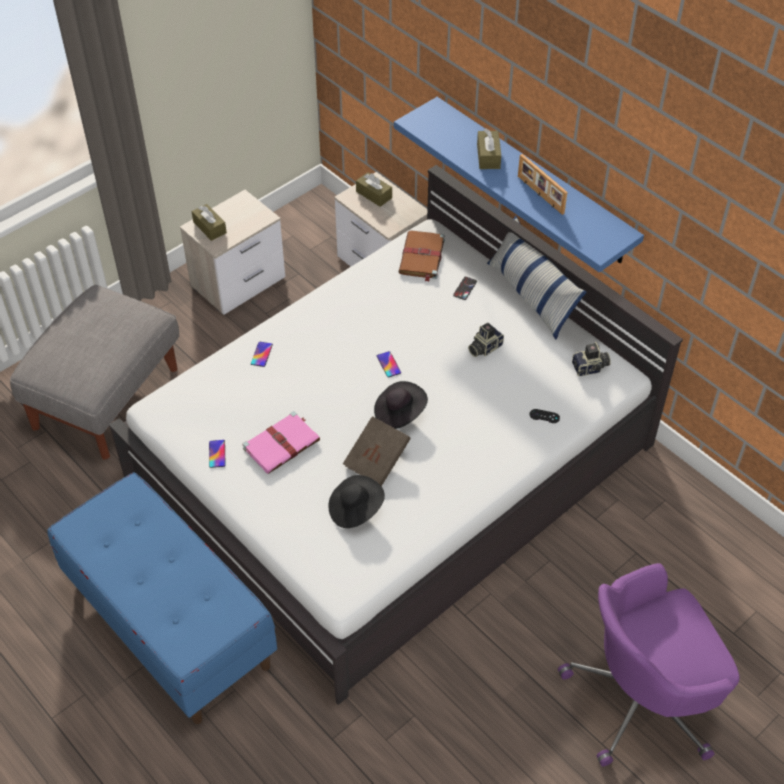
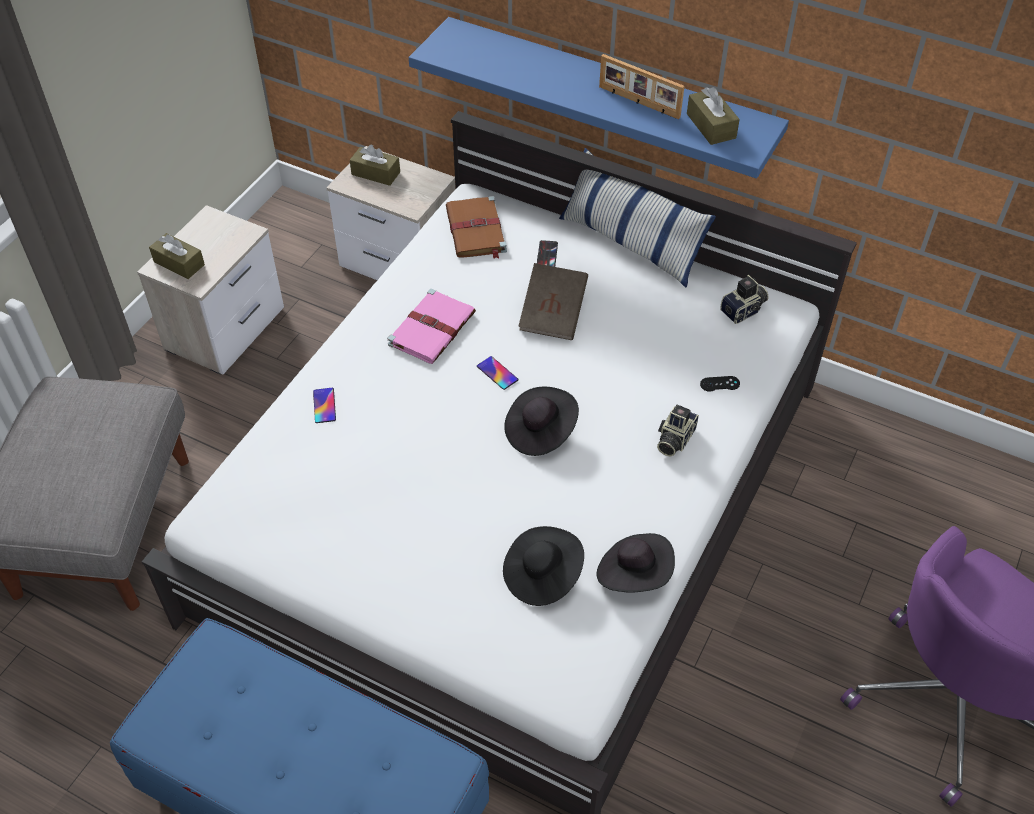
camera: 20 degrees left, 0 degrees up
(217, 454) = (321, 557): phone -> none
(282, 444) = (405, 516): pink book -> pink book (432, 328)
(377, 460) = (540, 501): brown book -> brown book (553, 315)
(417, 527) = (634, 574): none -> black hat
(484, 347) = (605, 320): camera -> camera (673, 439)
(488, 156) = (550, 72): brown tissue box -> brown tissue box (711, 126)

